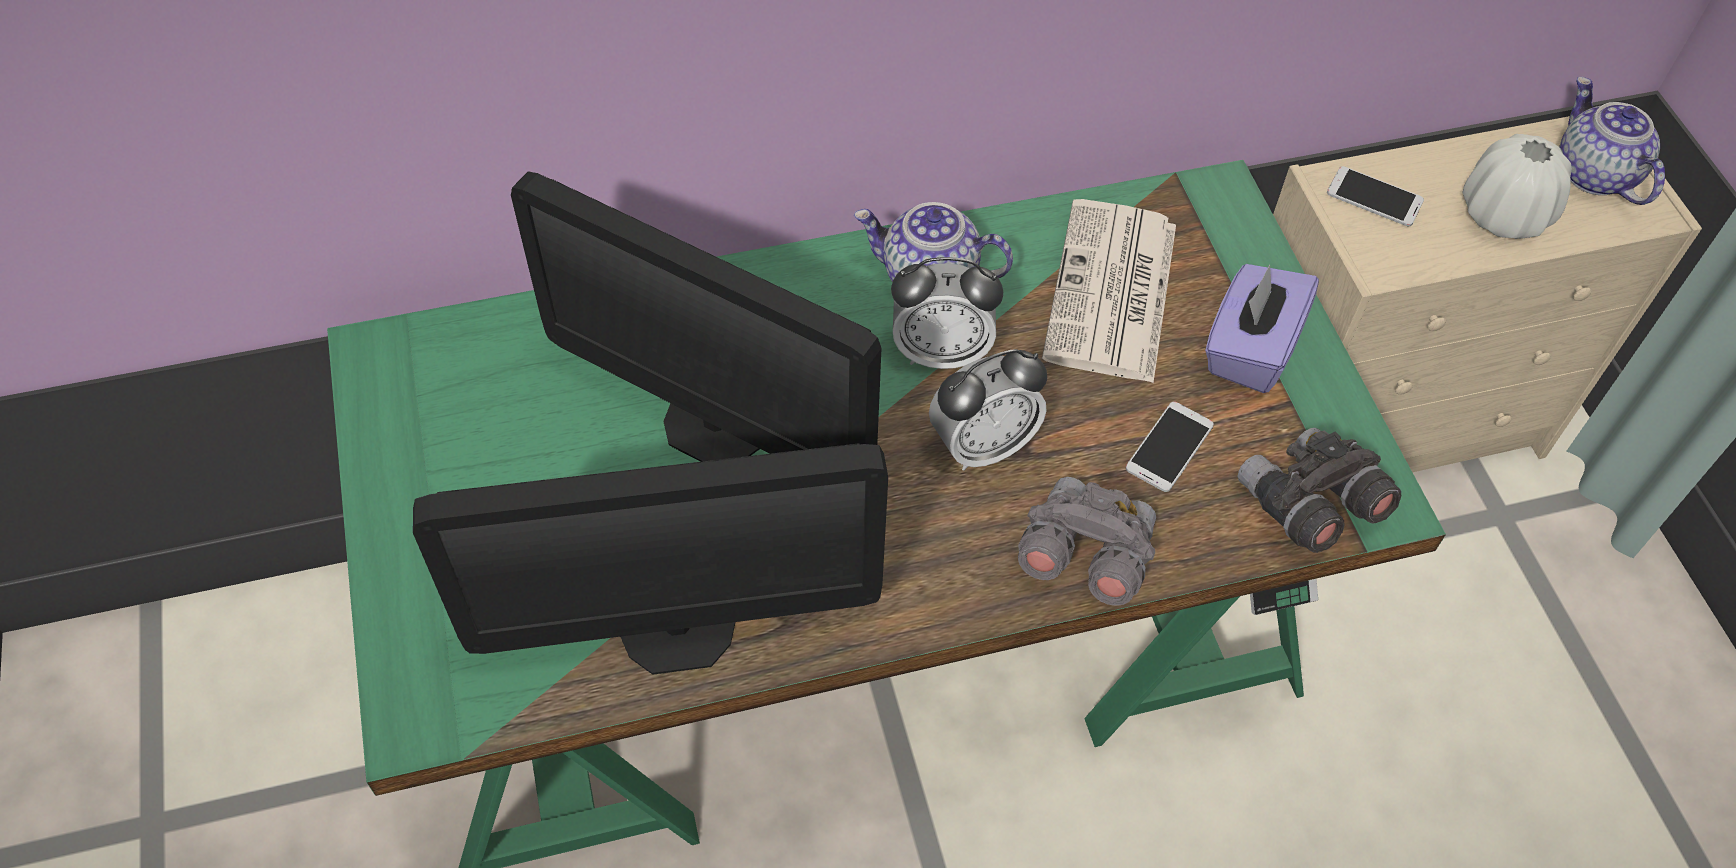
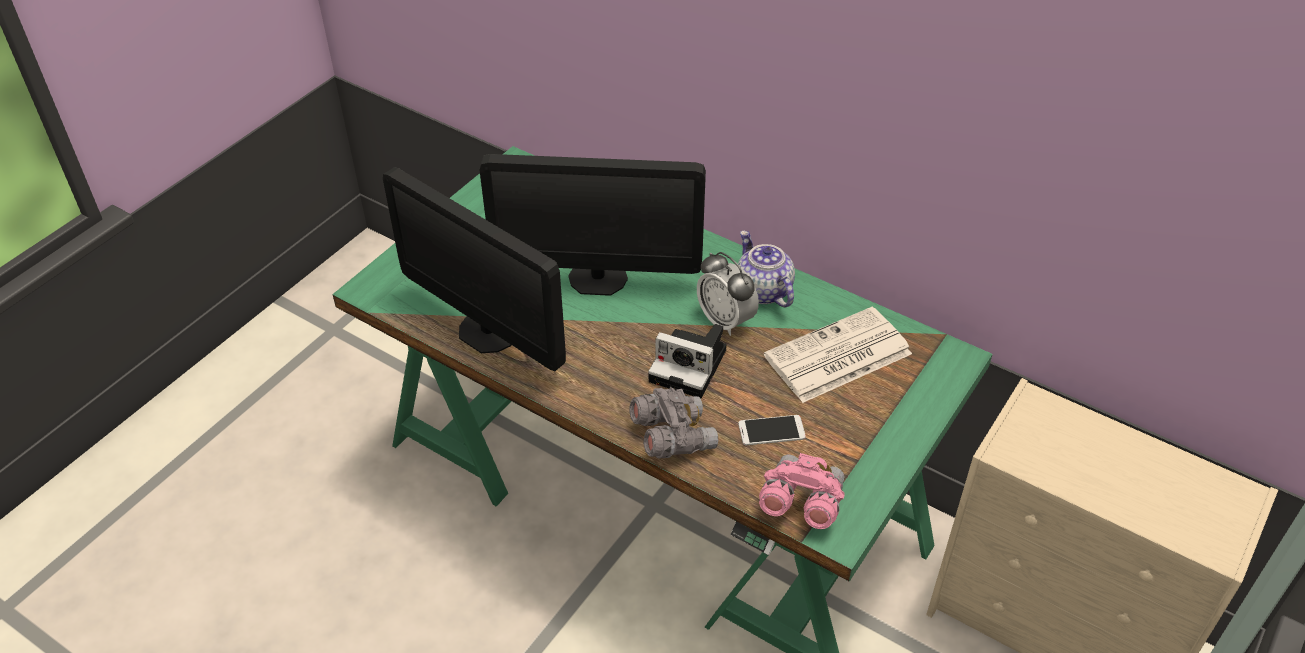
camera: 50 degrees right, 10 degrees down
(715, 426) = (598, 278): monitor -> monitor turned 75 degrees counterclockwise
(982, 445) = (691, 366): alarm clock -> camera
(1249, 349) = (870, 426): purple tissue box -> none
(1308, 506) = (800, 503): grey binoculars -> pink binoculars
(1374, 197) = (1048, 422): phone -> none
(1503, 215) = (1116, 484): white vase -> none
(1592, 173) = (1209, 508): teapot -> none

